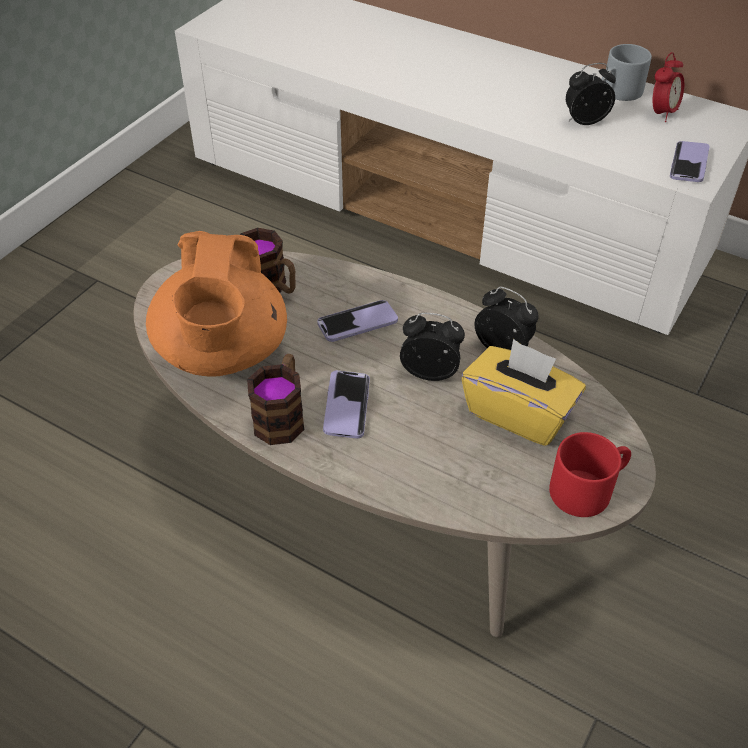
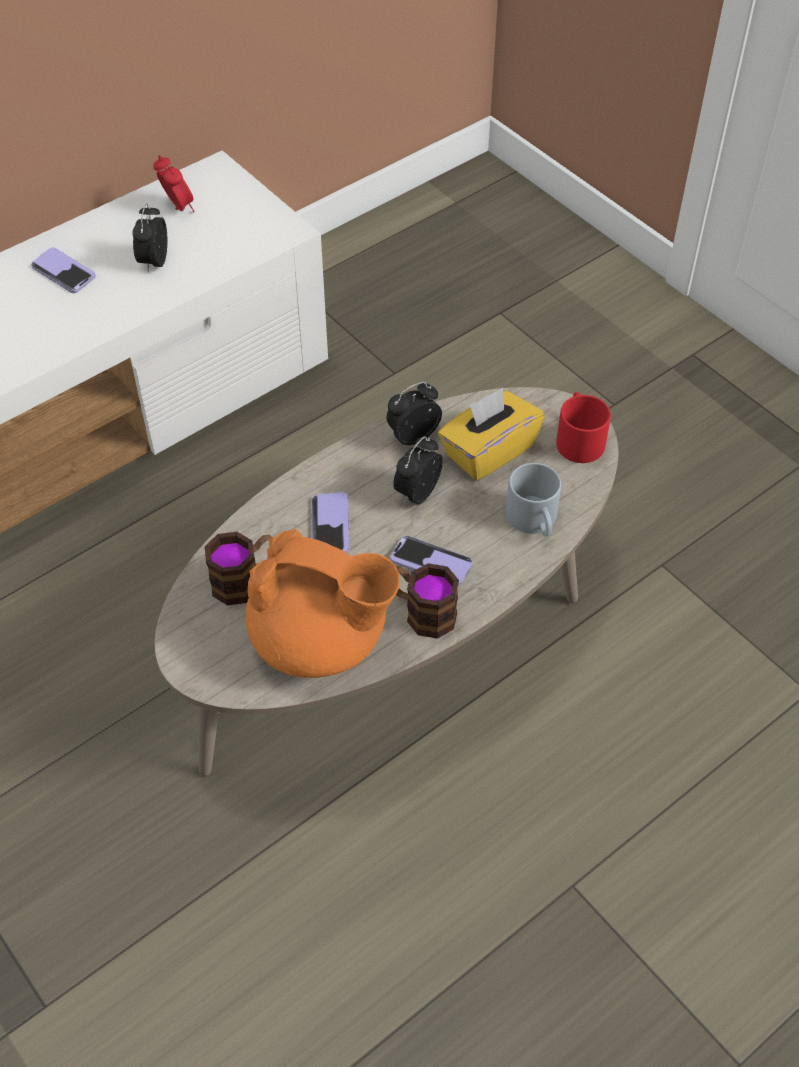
camera: 70 degrees left, 5 degrees up
(618, 93) = (125, 222): grey mug -> grey mug (535, 521)
(689, 163) = (262, 223): phone -> phone (63, 272)

